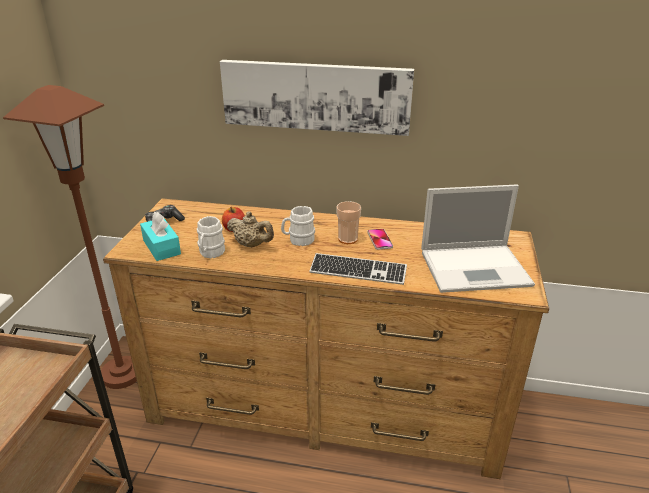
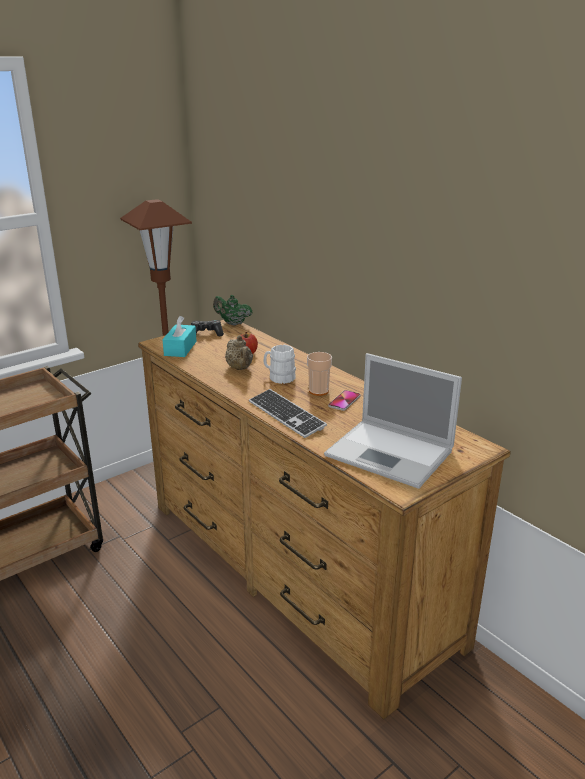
camera: 40 degrees right, 5 degrees down
(173, 204) = (232, 323): none -> green teapot
(210, 253) = (204, 363): white mug -> none
(316, 96) = (338, 245): picture -> none

